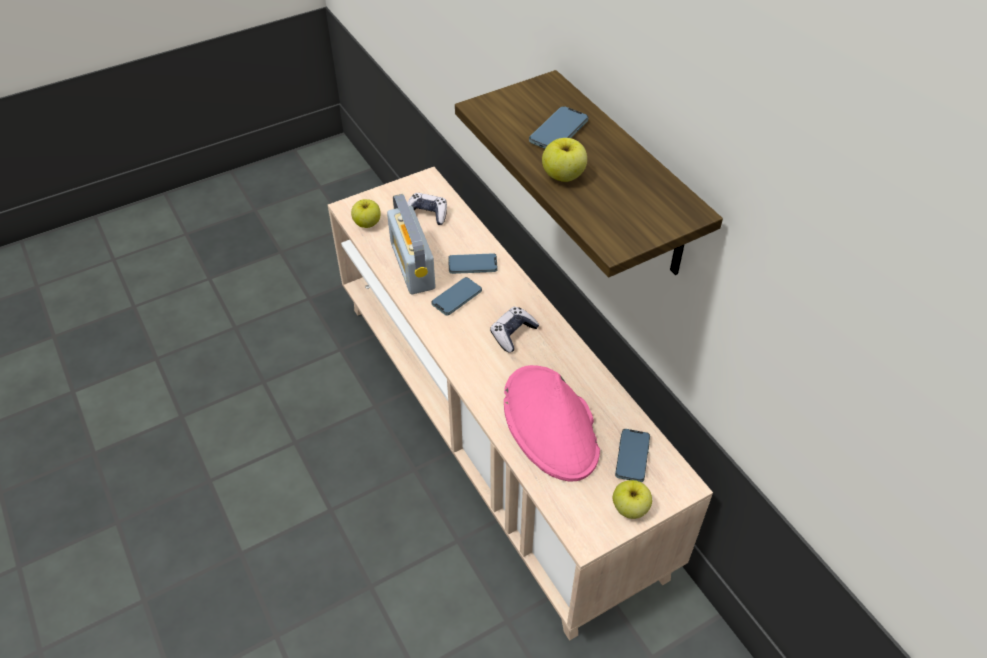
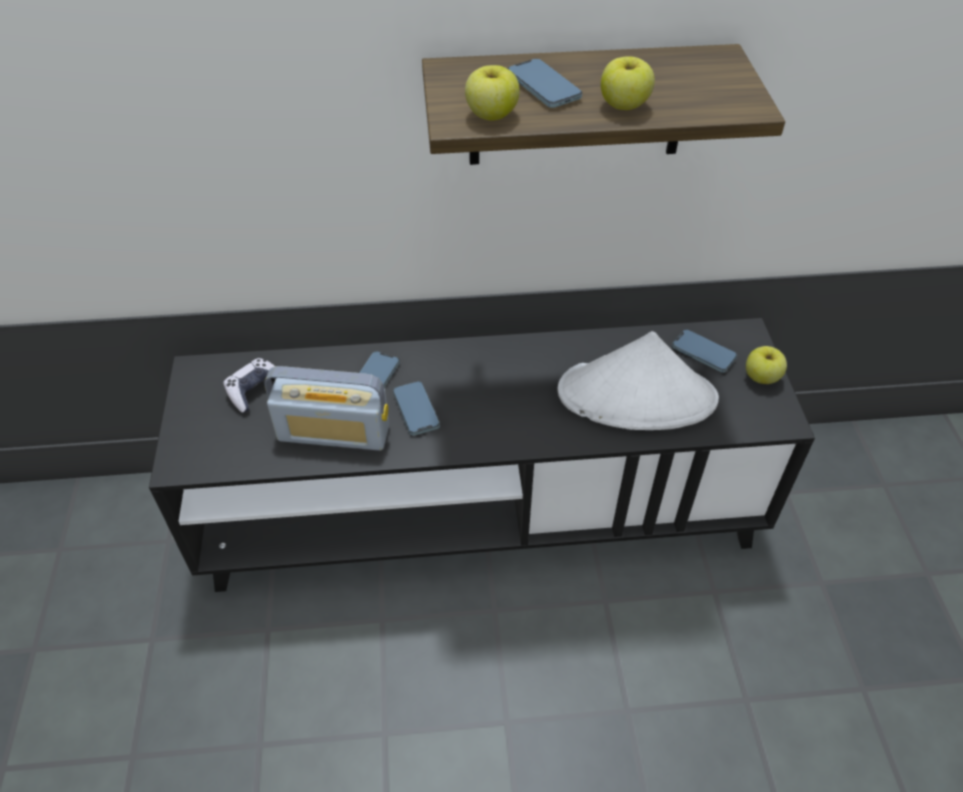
camera: 65 degrees left, 0 degrees up
(367, 223) = (223, 454): apple -> apple (491, 114)
(493, 429) = (481, 514): beige tv stand -> black tv stand
(513, 334) = (500, 381): game controller -> none
(551, 424) = (637, 396): pink hat -> white hat

